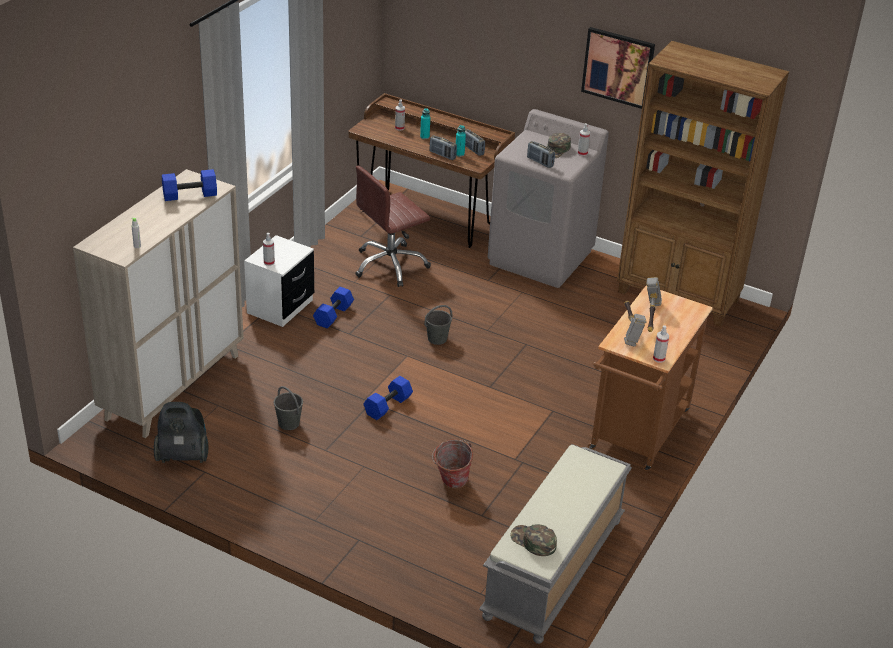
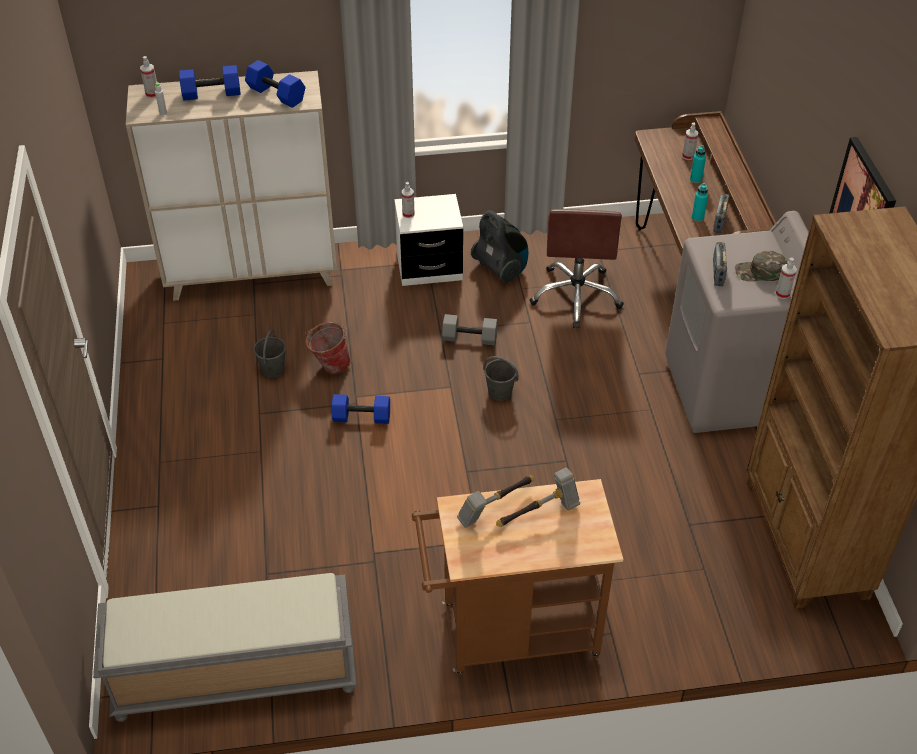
camera: 55 degrees right, 10 degrees up
(183, 455) = (171, 334): vacuum cleaner -> vacuum cleaner (501, 269)
(334, 316) = (455, 306): blue dumbbell -> blue dumbbell (211, 94)
(372, 325) = (470, 337): none -> grey dumbbell
(390, 265) = (576, 296): brown office chair -> brown office chair turned 105 degrees counterclockwise
(442, 155) = (679, 208): radio -> none
(450, 483) = (292, 525): bucket -> bucket (329, 365)
(533, 542) = (149, 623): green cap -> none
(659, 358) = (465, 559): spray bottle -> spray bottle (152, 94)

